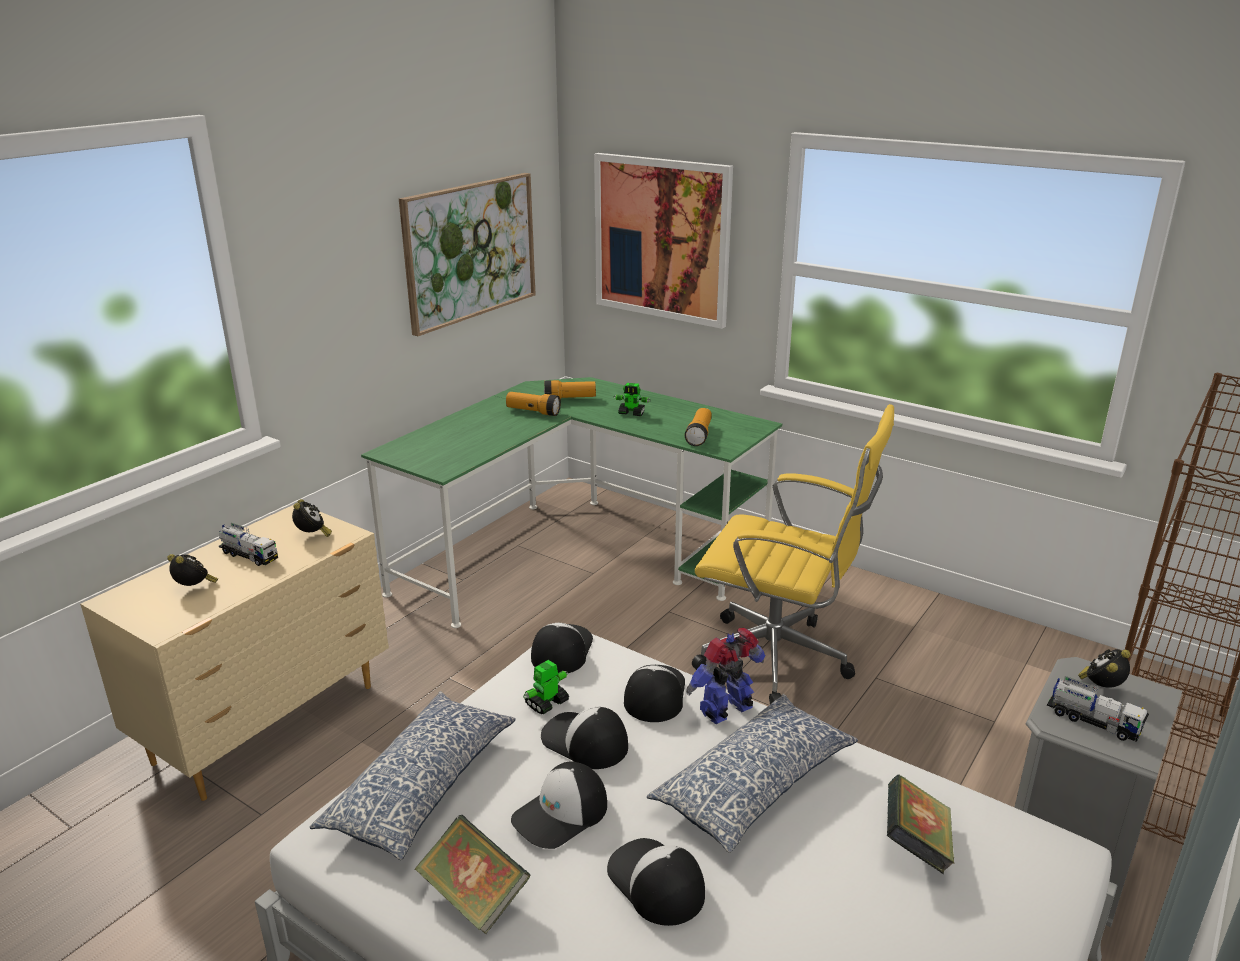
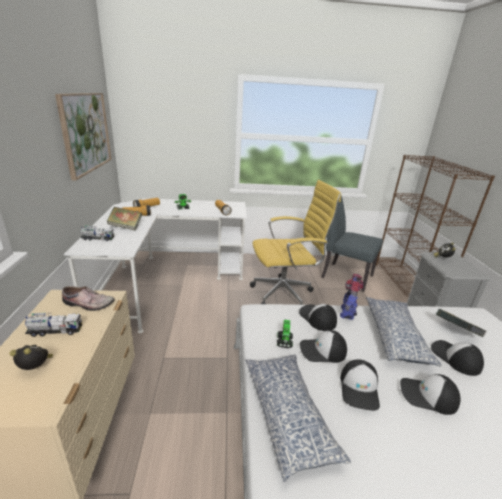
camera: 40 degrees left, 0 degrees up
(312, 535) = (88, 304): alarm clock -> shoe
(474, 896) = (383, 455): book -> book (125, 227)
(561, 650) = (259, 316): cap -> cap (455, 358)
(576, 554) = (165, 280): green desk -> white desk
(661, 239) = (173, 127): picture -> none
(986, 673) = (342, 275): none -> grey chair
(1093, 722) = (457, 268): toy truck -> toy truck (98, 239)

